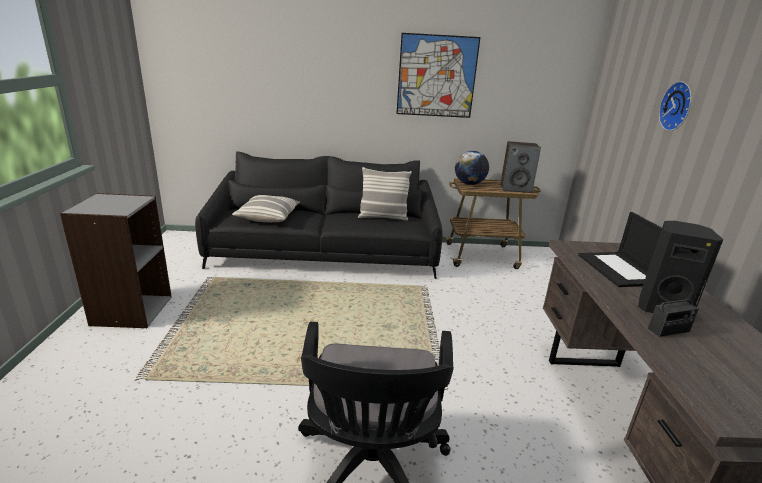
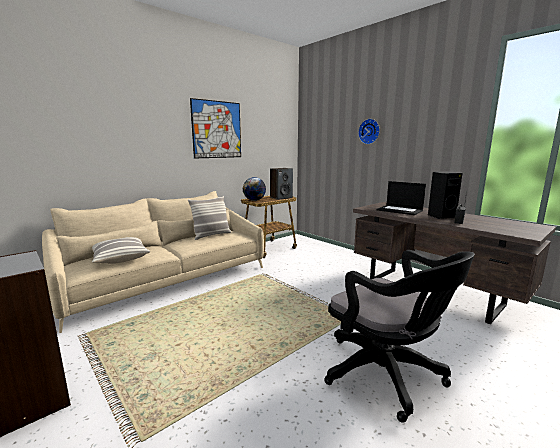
camera: 40 degrees left, 10 degrees down
(324, 254) = (167, 281): black sofa -> beige sofa

